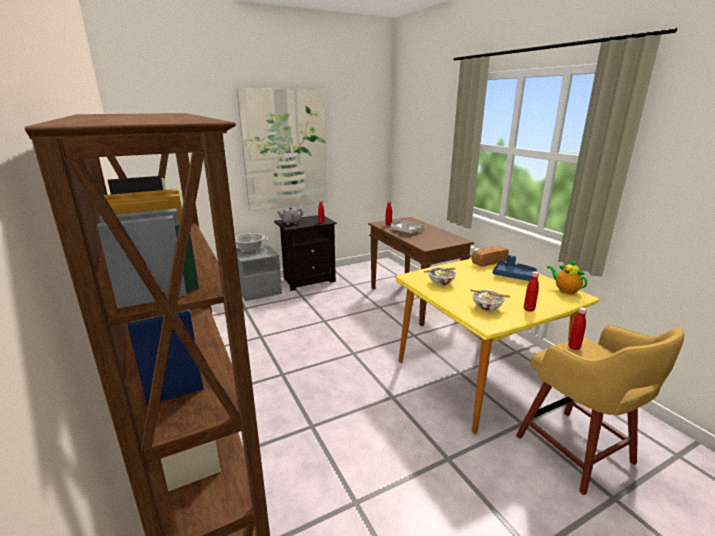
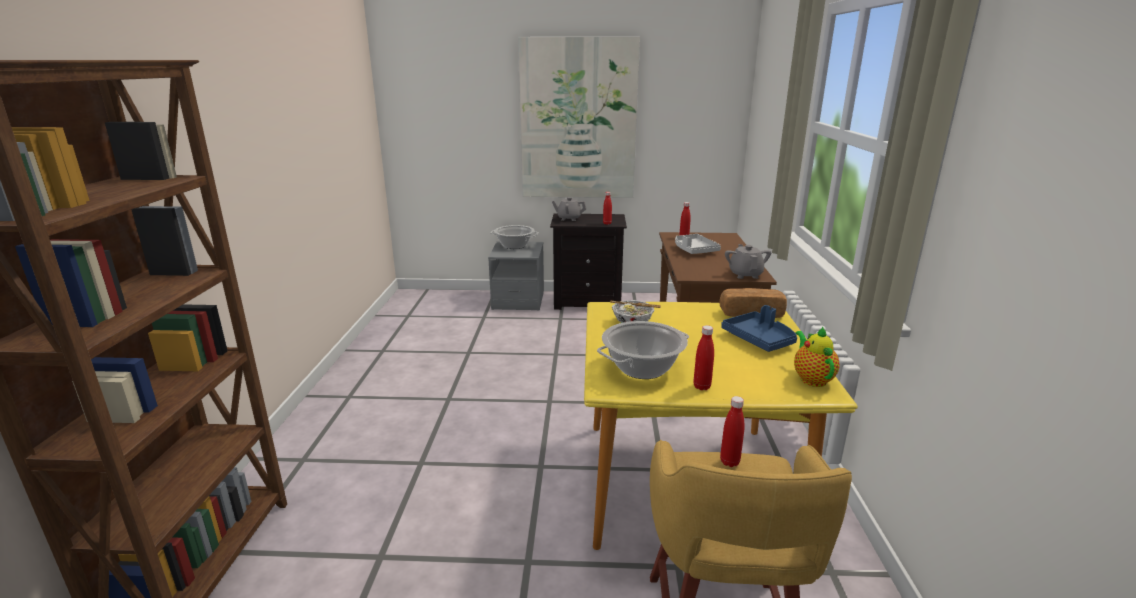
camera: 30 degrees right, 0 degrees up
(453, 240) = (745, 274): none -> grey teapot
(487, 307) = (642, 368): bowl -> cooking pot

